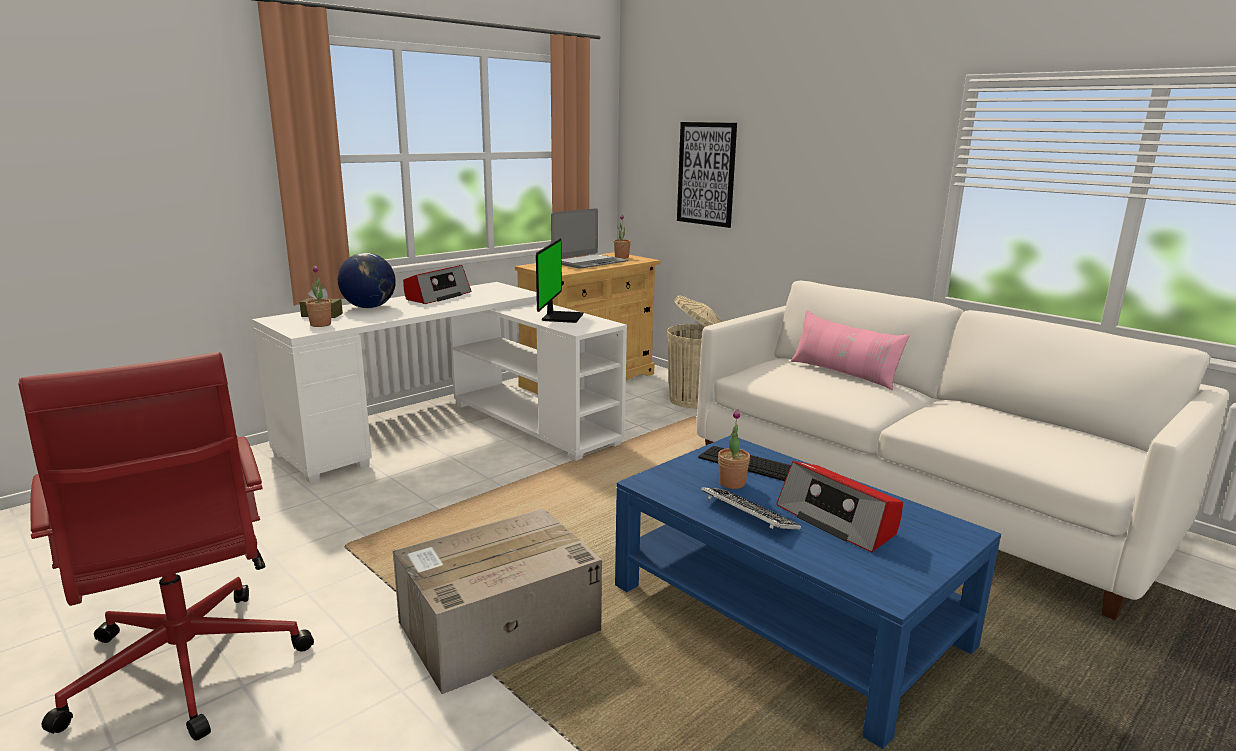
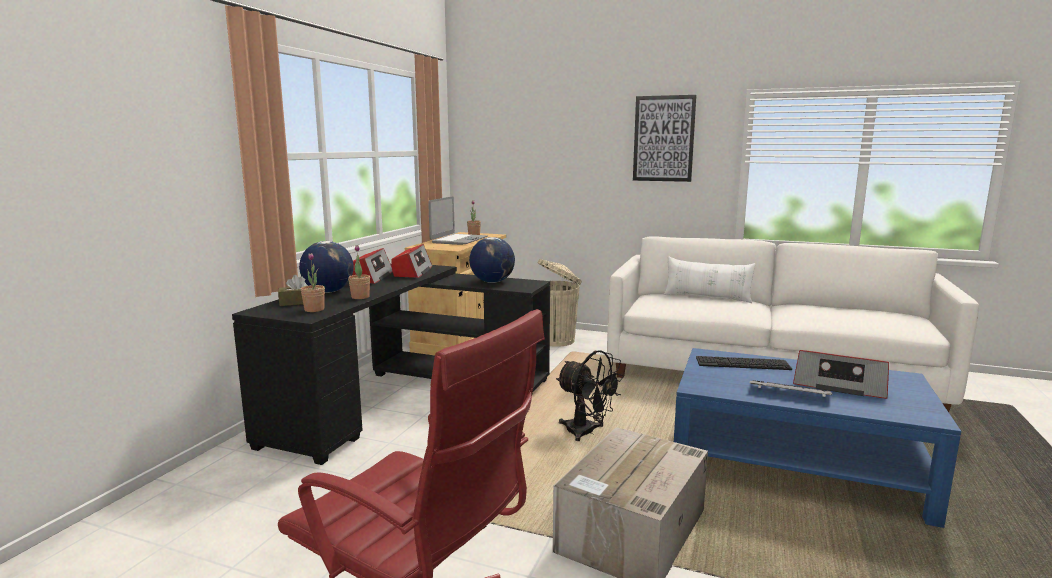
camera: 25 degrees left, 5 degrees down
(457, 433) = (404, 396): white desk -> black desk
(488, 295) = (412, 272): none -> radio
(560, 317) = (492, 282): monitor -> globe
(589, 513) = (586, 433): none -> black fan
(706, 174) = (538, 165): picture -> picture (663, 138)
(732, 483) = (746, 377): potted plant -> potted plant (360, 297)
(843, 374) = (707, 298): pink pillow -> white pillow

